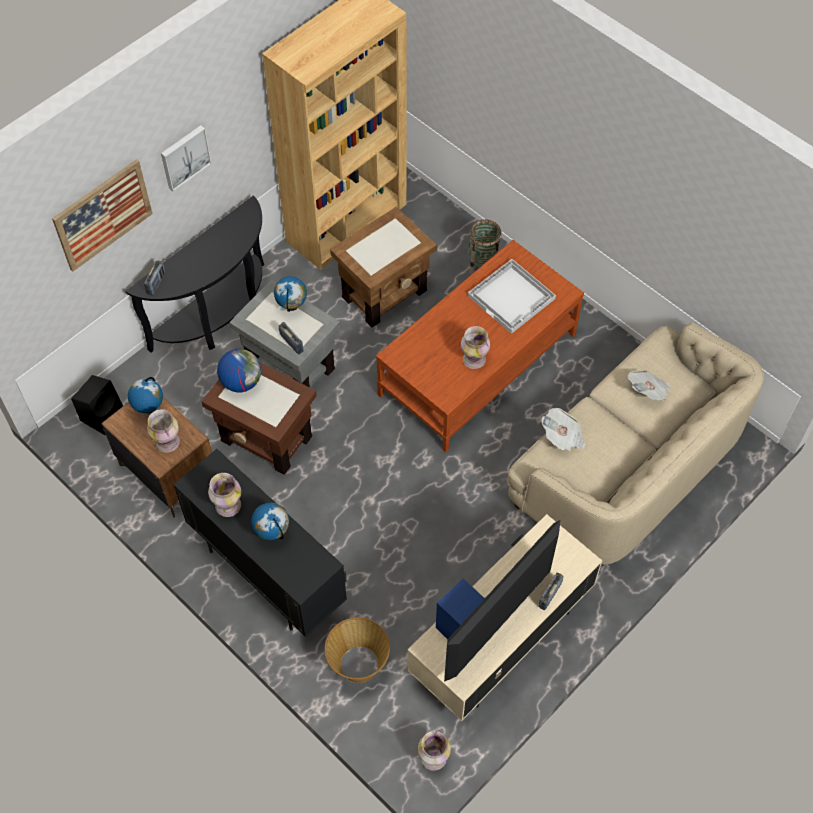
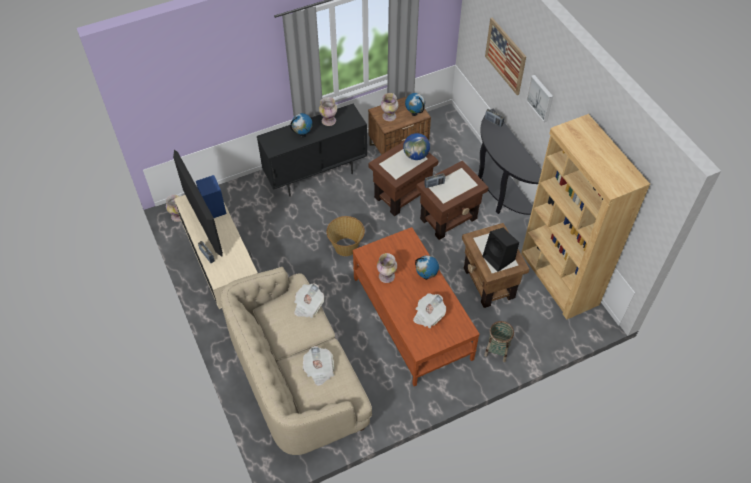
camera: 110 degrees right, 5 degrees down
(103, 415) = (448, 129): black speaker -> black speaker (499, 258)
(291, 366) = (449, 219): grey side table -> brown side table
(292, 307) = (462, 191): globe -> globe (426, 276)
(358, 664) = (245, 199): basket -> basket (346, 246)
(512, 297) = (428, 315): white tray -> newspaper

